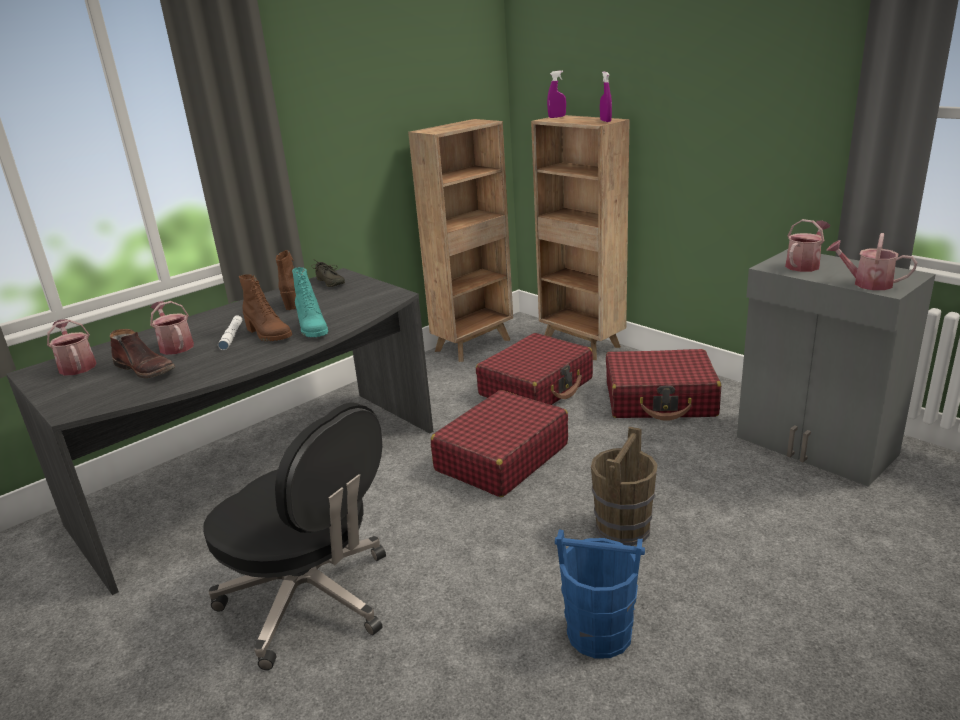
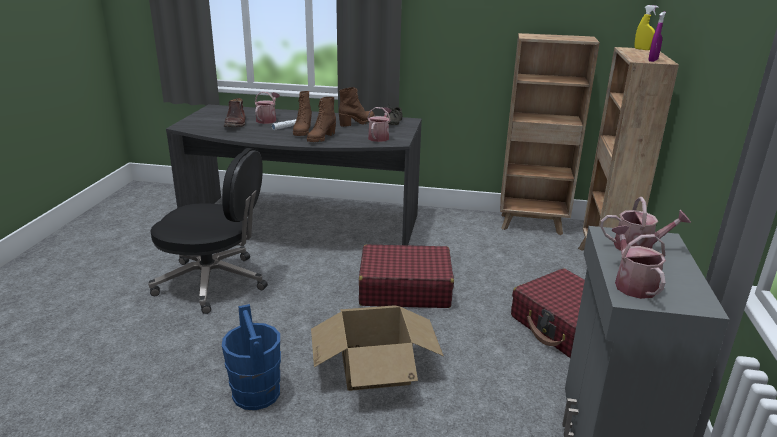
camera: 50 degrees right, 0 degrees up
(76, 366) = (227, 111): watering can -> watering can (379, 137)
(311, 600) = (214, 282): black office chair -> black office chair turned 75 degrees counterclockwise
(312, 329) = (321, 138): turquoise boot -> brown boot
(536, 387) = (510, 269): red suitcase -> none
(557, 117) = (642, 49): purple spray bottle -> yellow spray bottle
(623, 528) = (375, 367): brown bucket -> cardboard box

